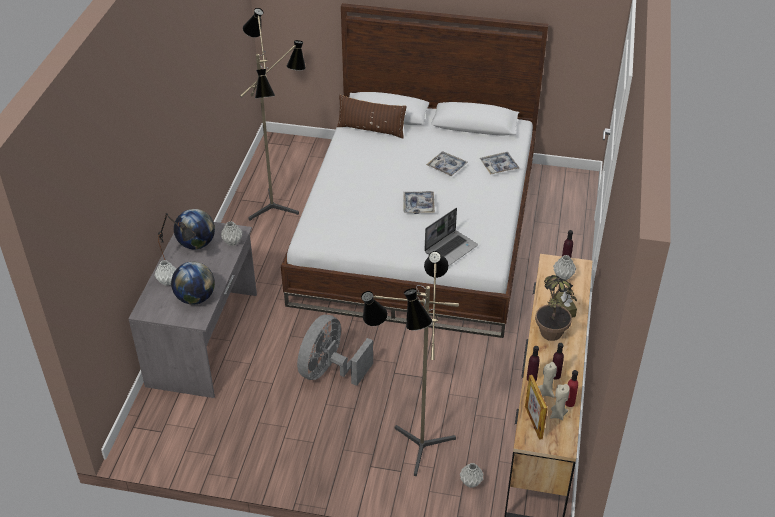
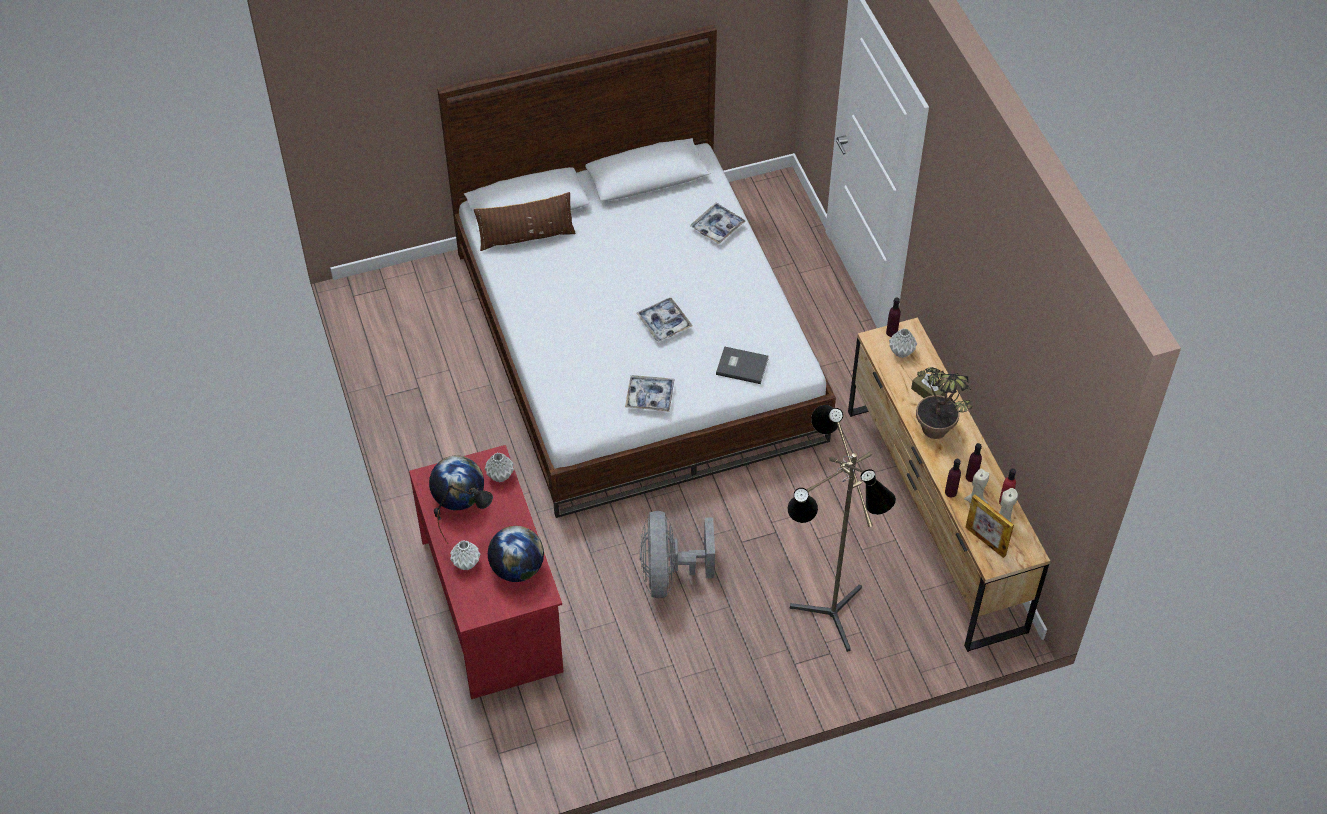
camera: 30 degrees left, 10 degrees up
(204, 339) = (493, 605): grey desk -> red desk
(278, 207) = (441, 385): floor lamp -> none
(447, 167) = (657, 254): tray -> tray (650, 397)
(451, 248) = (741, 365): laptop -> grey book
(470, 482) = (908, 629): grey vase -> none

